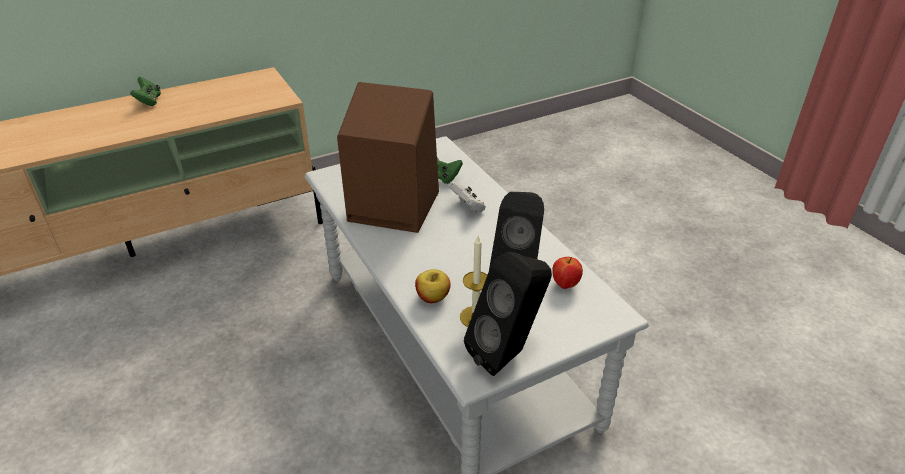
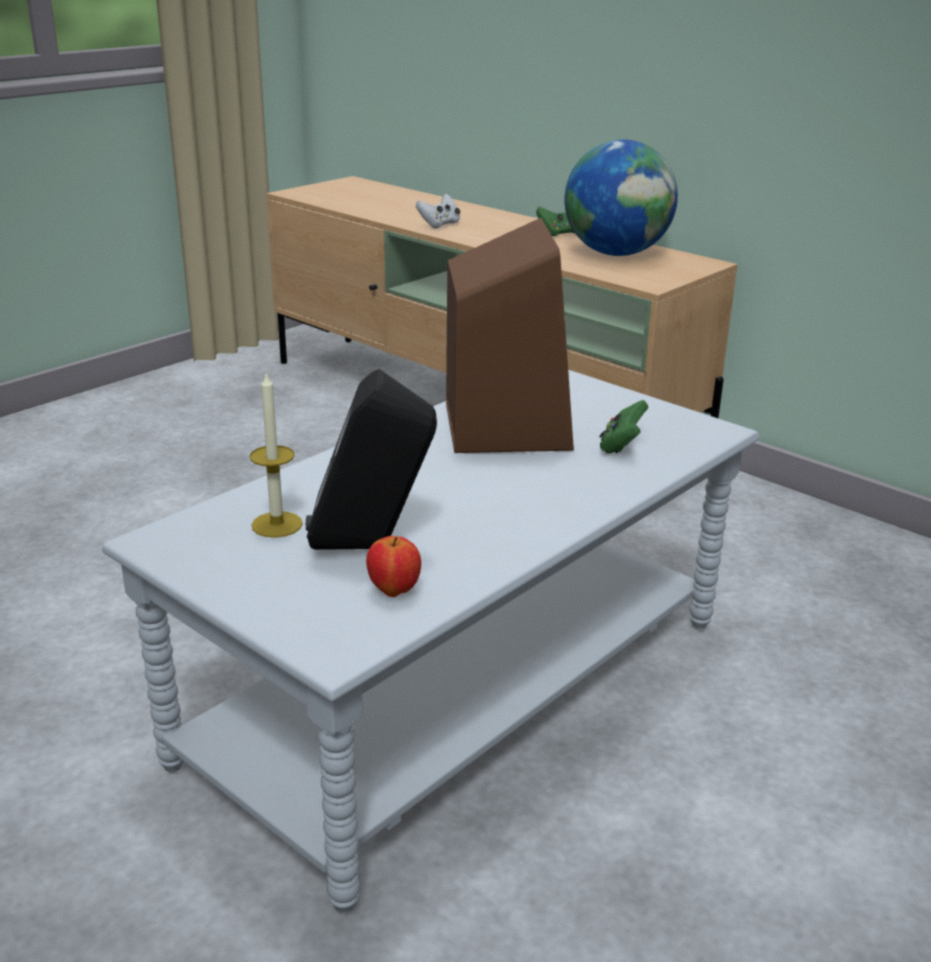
camera: 70 degrees right, 10 degrees down
(215, 95) = (616, 254): none -> globe
(432, 297) = (307, 487): apple -> none
(467, 207) = (552, 479): white game controller -> white game controller (439, 225)
(508, 354) = (204, 560): black speaker -> none

